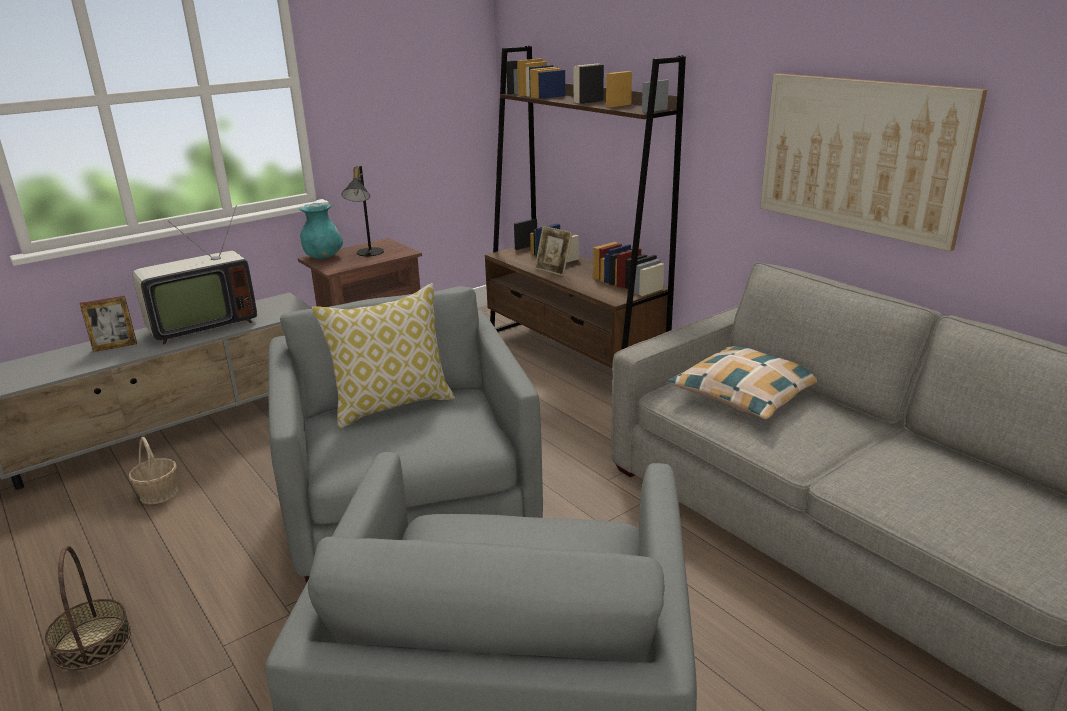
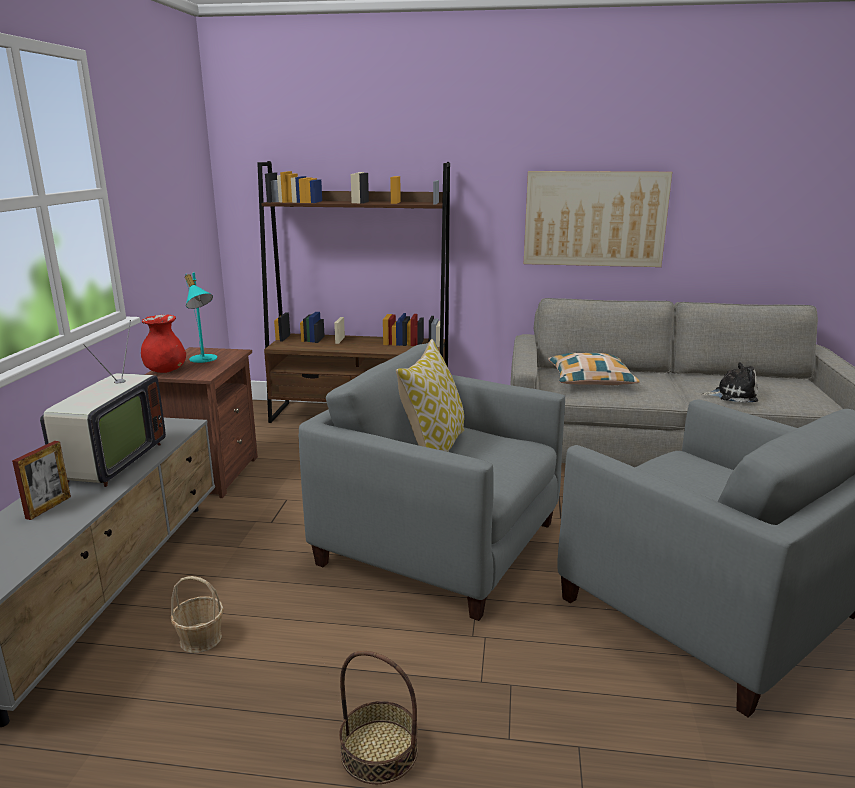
camera: 45 degrees left, 5 degrees down
(323, 257) = (165, 371): turquoise vase -> red vase
(367, 253) = (204, 360): black table lamp -> turquoise table lamp
(553, 270) = (345, 347): picture frame -> none
(905, 493) = (732, 395): none -> plush toy

